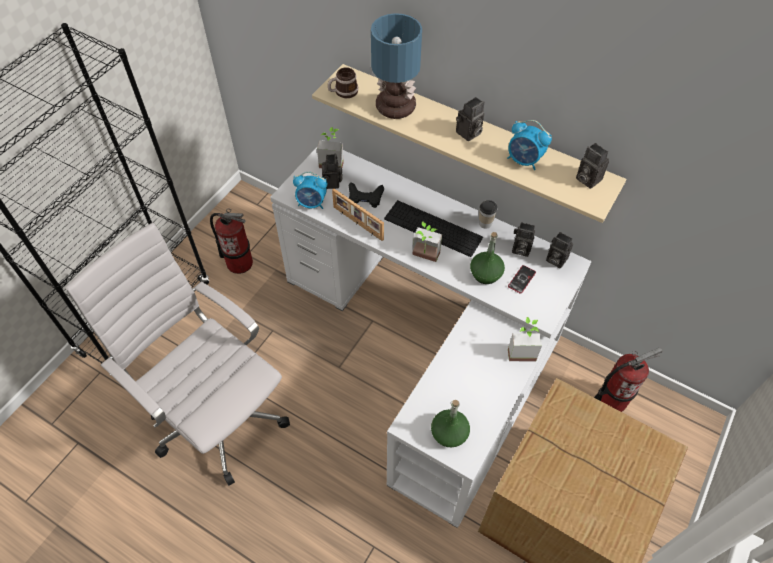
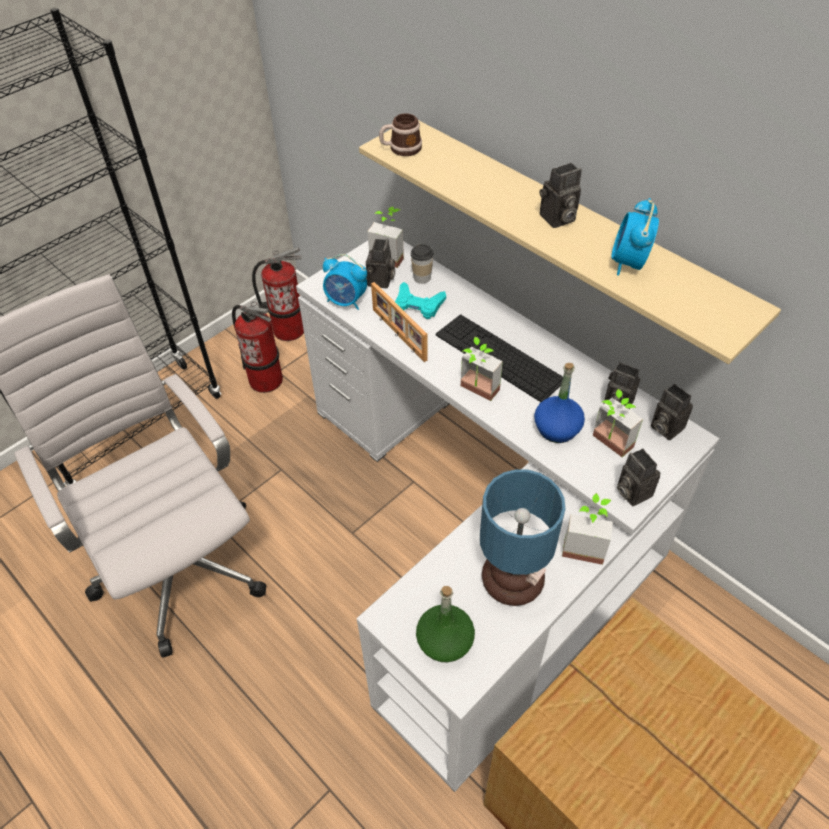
camera: 15 degrees right, 5 degrees down
(365, 197) = (418, 305): black game controller -> turquoise game controller
(394, 107) = (463, 174): table lamp -> table lamp (509, 580)
(485, 223) = (574, 362): cup -> cup (422, 278)
(485, 274) = (556, 429): green bottle -> blue bottle
(521, 279) = (608, 445): phone -> potted plant
(524, 161) = (628, 263): alarm clock -> alarm clock turned 60 degrees clockwise
(586, 179) = (717, 300): camera -> camera (631, 491)
(611, 399) = (728, 657): fire extinguisher -> fire extinguisher (288, 329)

